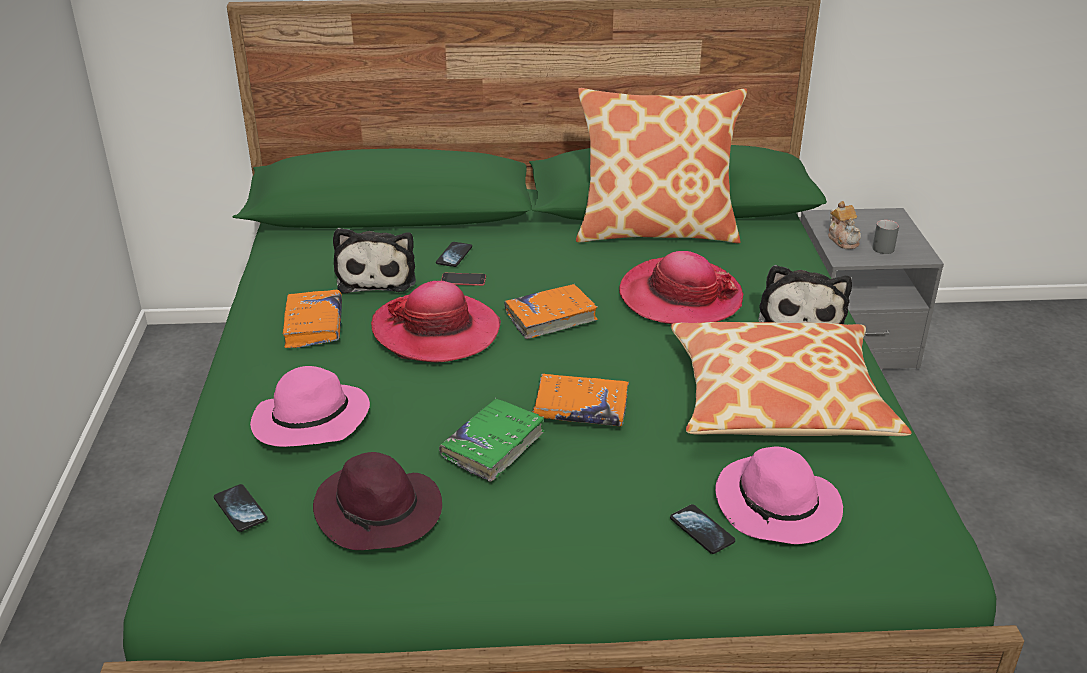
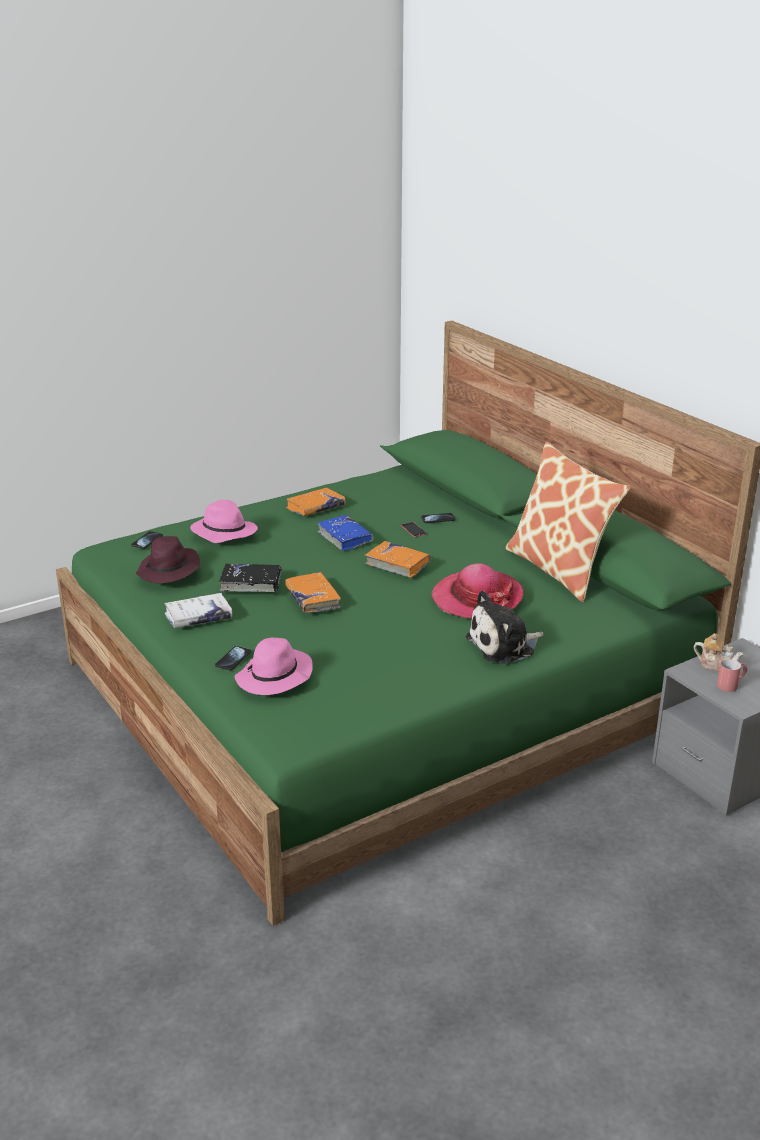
camera: 60 degrees right, 5 degrees down
(377, 276) = (386, 507): plush toy -> none
(436, 331) = (345, 538): hat -> blue book
(493, 446) = (251, 583): green book -> black book
(545, 529) = (198, 617): none -> white book
(778, 400) = (390, 658): pillow -> none
(843, 240) = (716, 665): teapot -> teapot turned 105 degrees counterclockwise
(882, 246) = (731, 685): grey mug -> red mug

